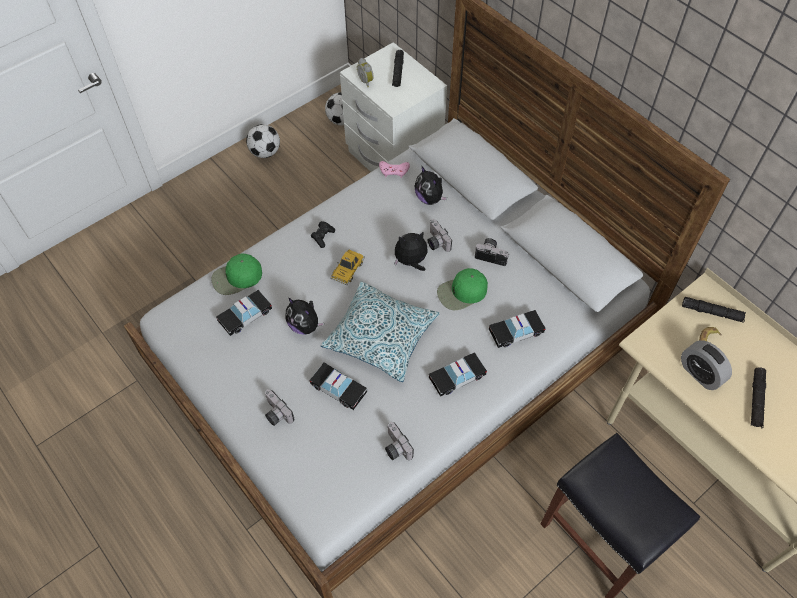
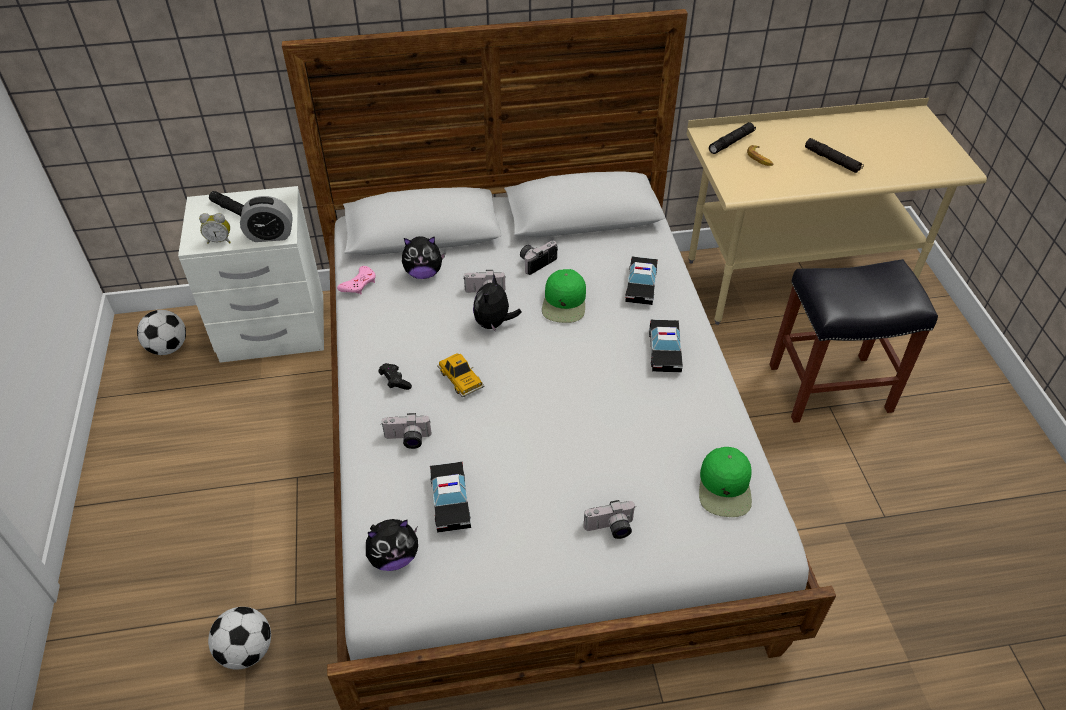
camera: 60 degrees left, 10 degrees down
(236, 278) = (384, 488): green cap -> green cap (725, 487)
(265, 152) = (133, 443): football -> football (246, 650)
(305, 325) = (508, 449): plush toy -> plush toy (394, 557)
(338, 389) = (615, 455): toy car -> none
(381, 337) = (572, 389): pillow -> none
(395, 447) = (719, 437): camera -> camera (407, 440)
(700, 373) = (788, 176): alarm clock -> alarm clock (270, 235)

